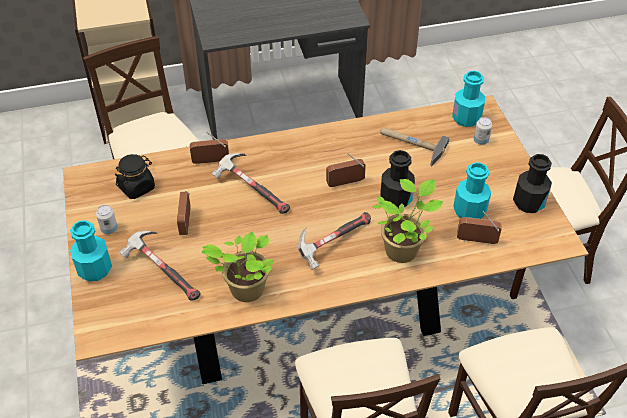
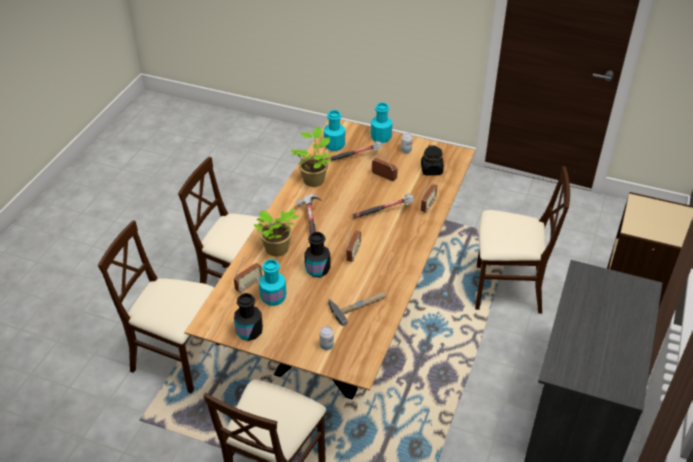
camera: 125 degrees right, 5 degrees down
(466, 118) = (357, 353): turquoise bottle -> turquoise bottle (334, 145)

